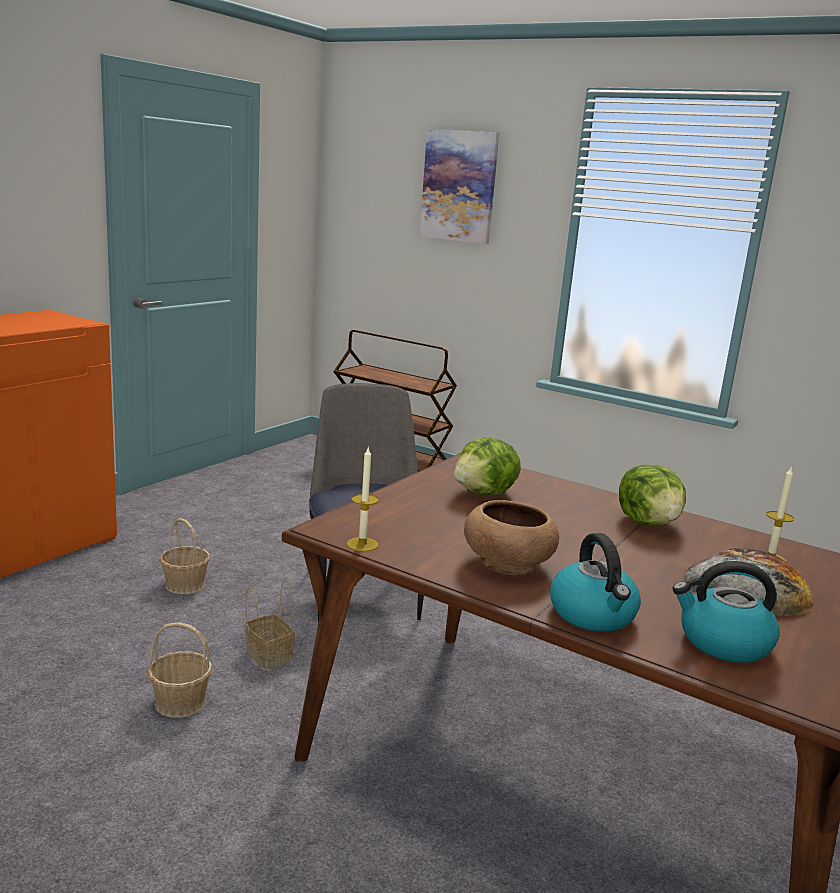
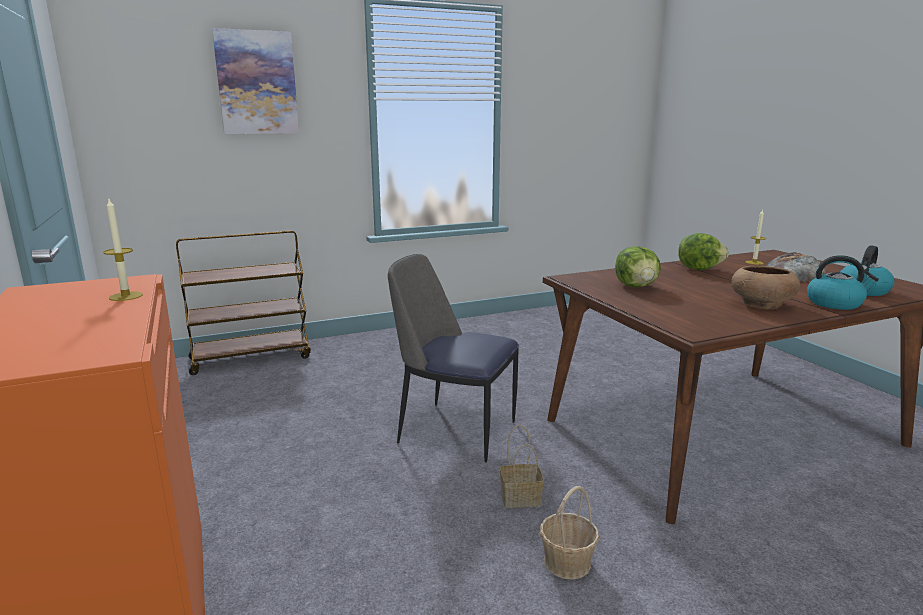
camera: 55 degrees left, 0 degrees up
(185, 585) = (357, 512): basket -> none
(362, 544) = (726, 328): candle -> candle (126, 296)

